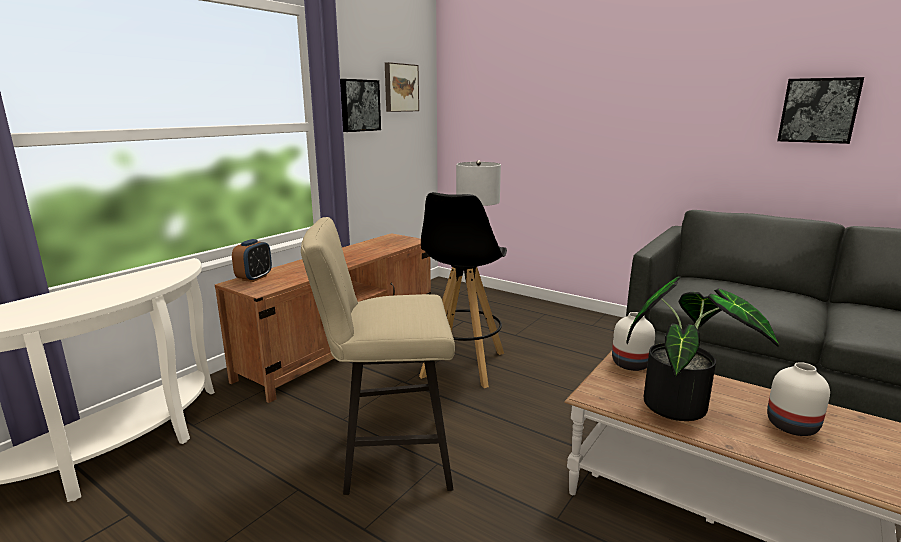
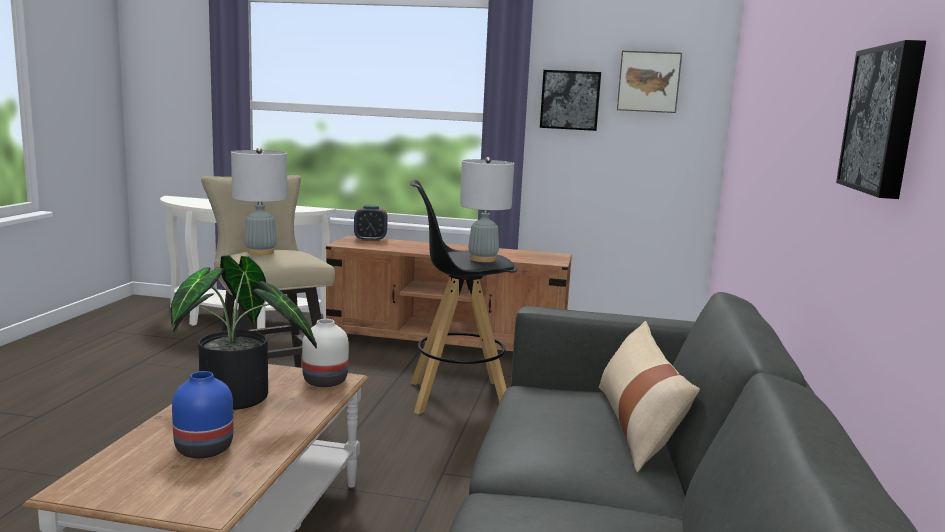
camera: 65 degrees right, 5 degrees down
(398, 309) = (261, 252): none -> grey table lamp
(742, 286) = (637, 426): none -> beige pillow
(793, 426) = (202, 449): white vase -> blue vase

